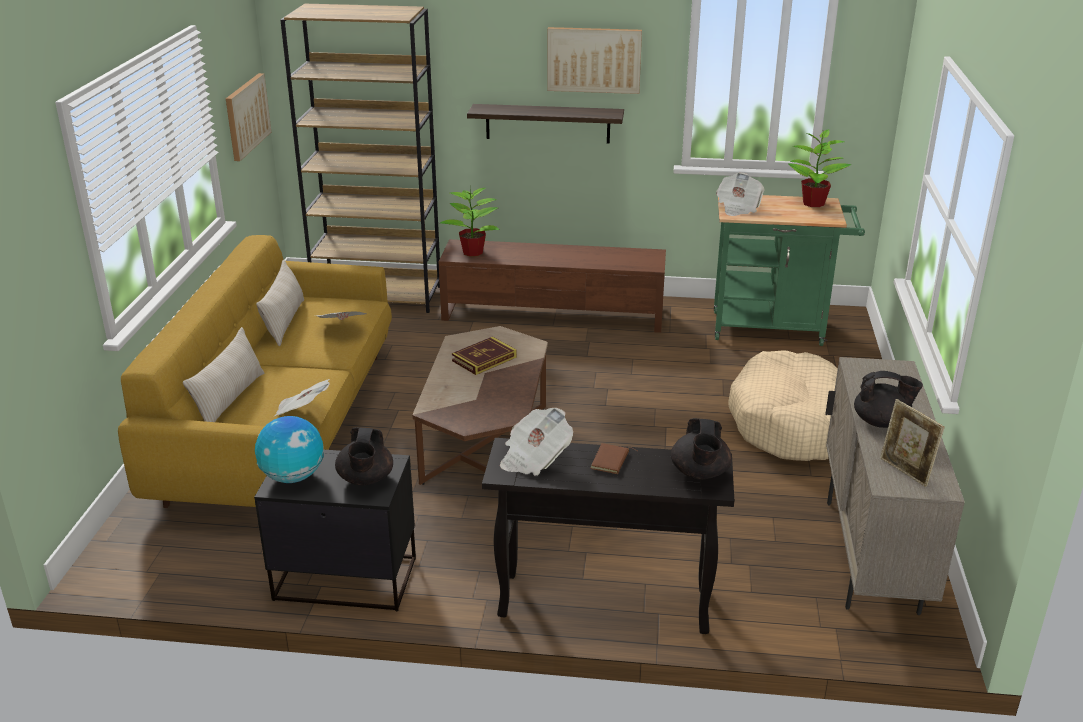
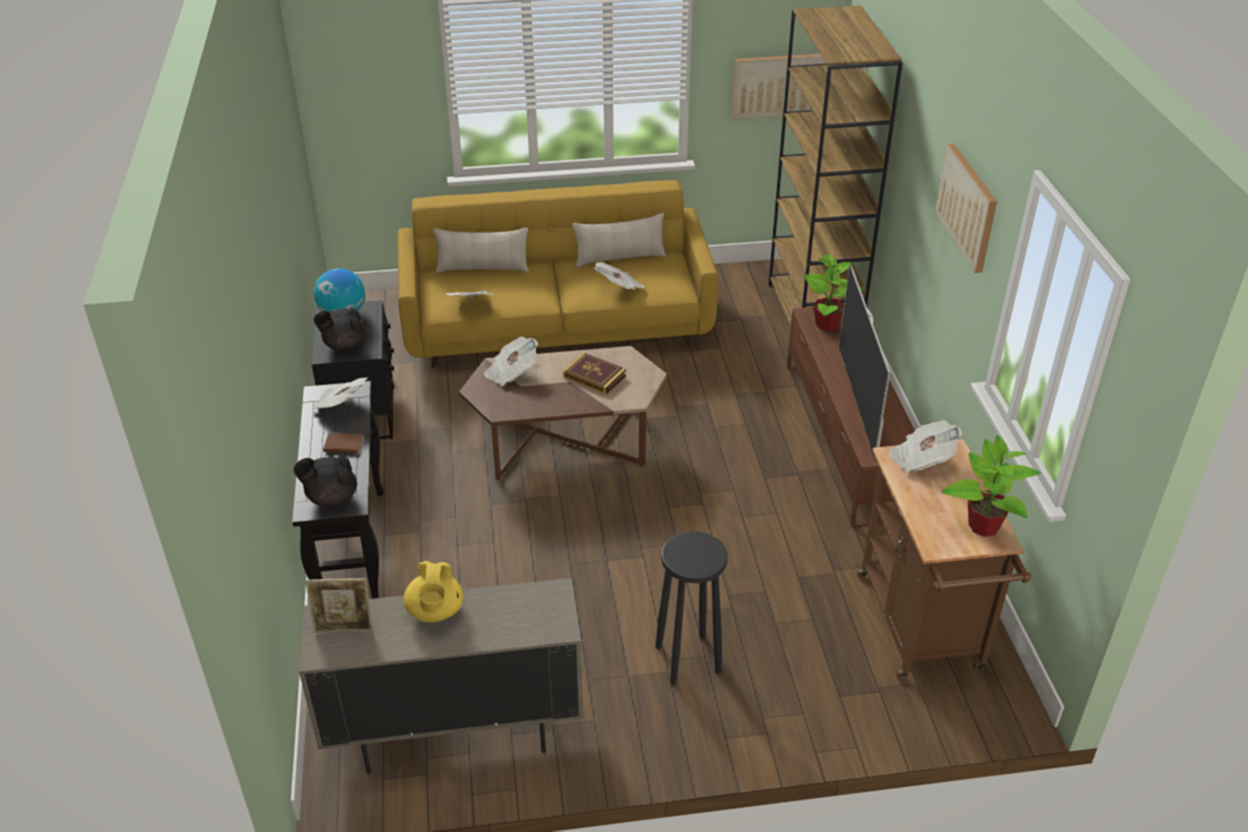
camera: 75 degrees right, 10 degrees up
(450, 401) = (511, 372): none -> newspaper
(547, 123) = (934, 249): shelf -> none
(581, 259) = (857, 400): none -> television
(775, 328) = (922, 629): green cart -> brown cart
(792, 424) = (689, 659): beige dog bed -> black stool
(881, 422) = (435, 612): black teapot -> yellow teapot
(905, 472) = (344, 629): picture frame -> picture frame turned 135 degrees counterclockwise

